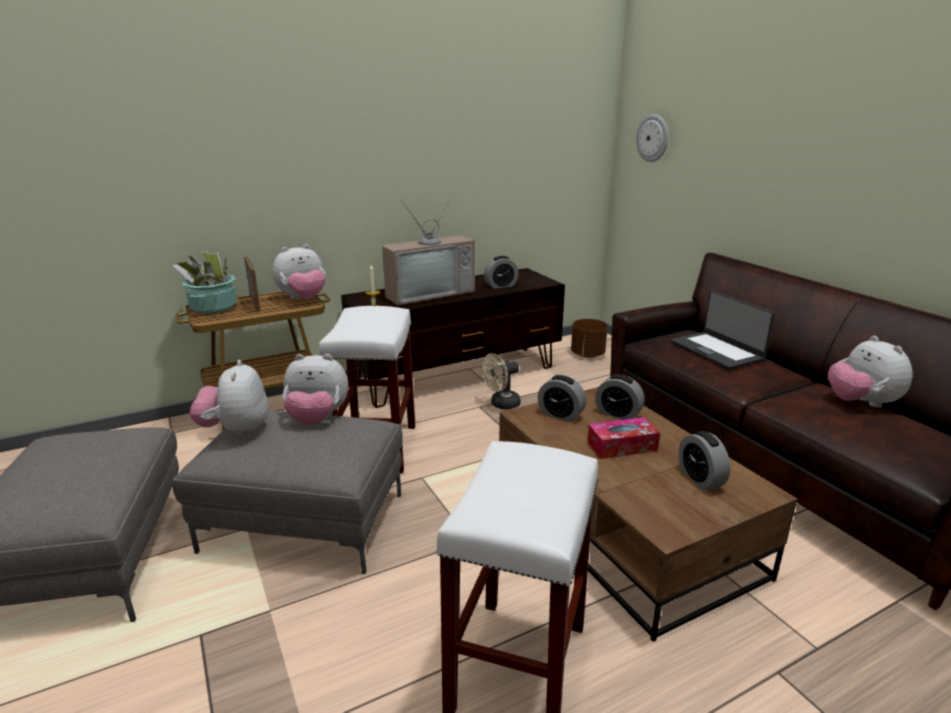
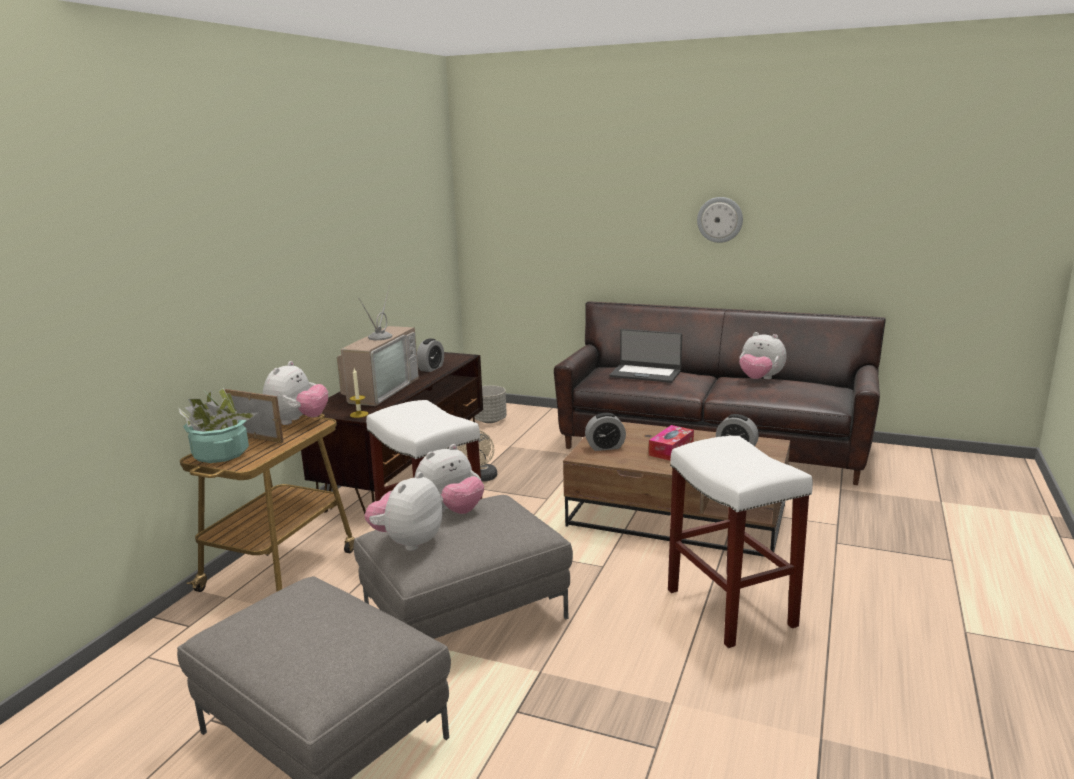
camera: 40 degrees left, 5 degrees down
(236, 430) = (407, 542): plush toy -> plush toy turned 75 degrees clockwise
(587, 355) = (490, 420): brown planter -> grey planter
(618, 414) = (637, 434): alarm clock -> none
(653, 138) = (504, 212): wall clock -> wall clock (720, 219)

